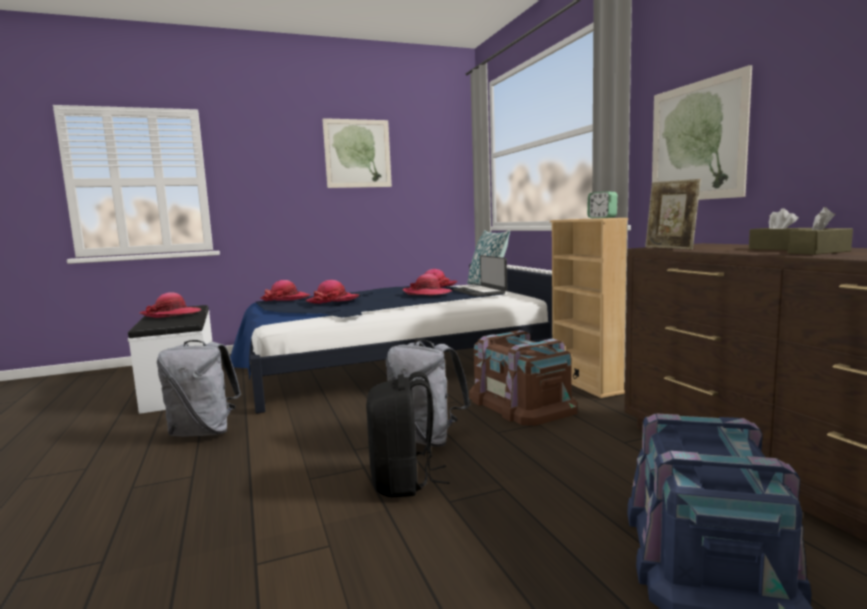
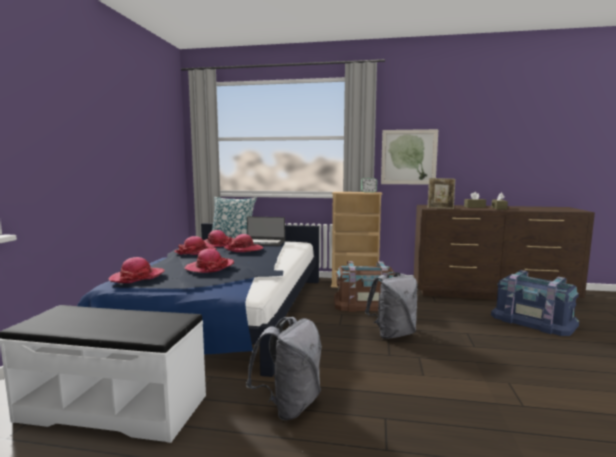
camera: 60 degrees left, 0 degrees up
(171, 314) = (94, 321): hat -> hat (195, 252)
(357, 153) = (122, 124): picture -> none
(404, 481) = (445, 351): black backpack -> none

